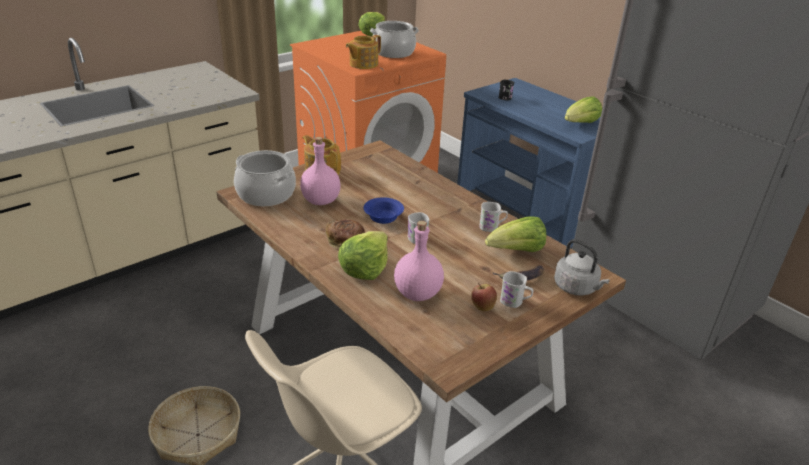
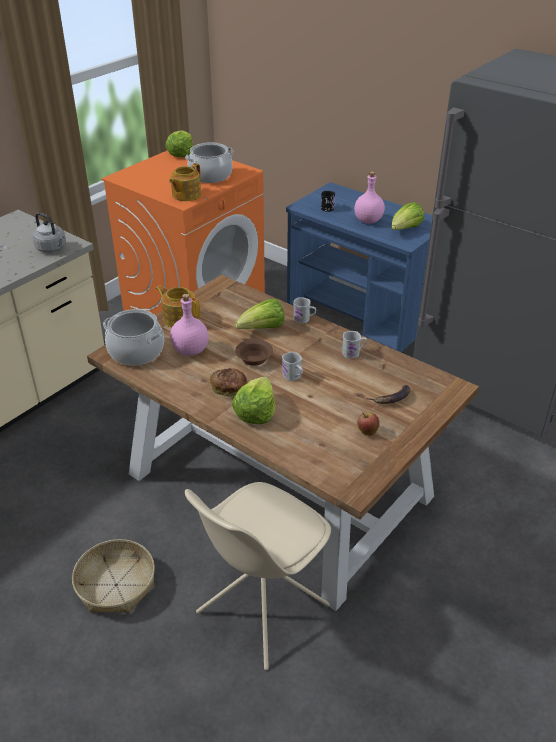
camera: 10 degrees left, 5 degrees up
(384, 217) = (255, 359): blue bowl -> brown bowl
(417, 293) = (308, 428): pink bottle -> pink bottle (368, 220)
(515, 302) = (393, 422): white mug -> white mug (304, 319)
(516, 251) = (381, 374): lettuce -> lettuce (262, 329)
(577, 288) = (440, 400): grey kettle -> grey kettle (52, 249)

